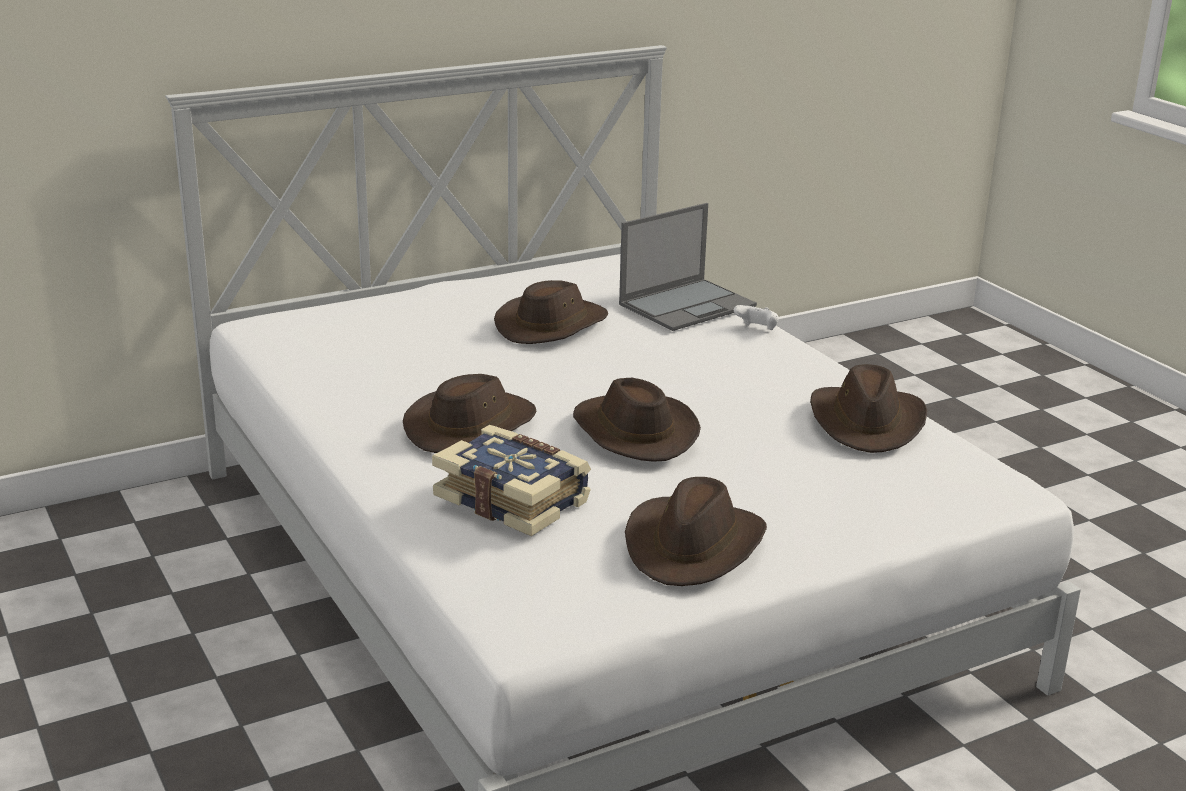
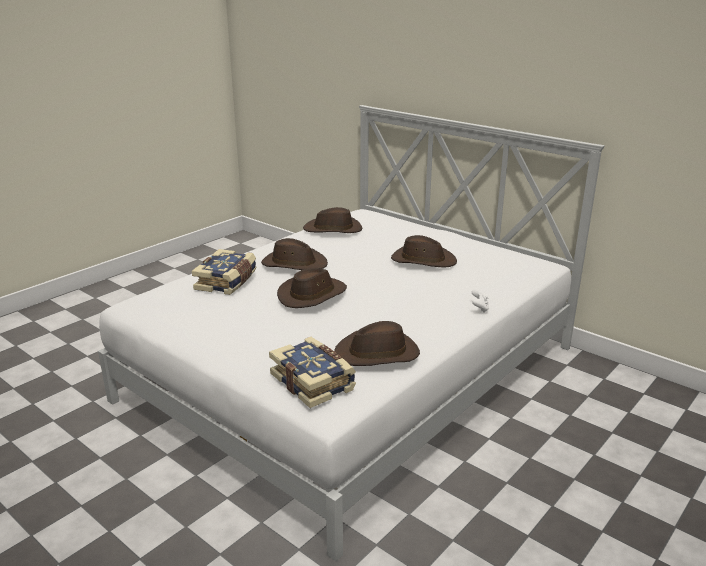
camera: 70 degrees right, 0 degrees up
(688, 305) = (488, 285): laptop -> none
(694, 546) = (209, 326): brown hat -> brown hat (333, 229)
(934, 483) = (313, 382): none -> book

